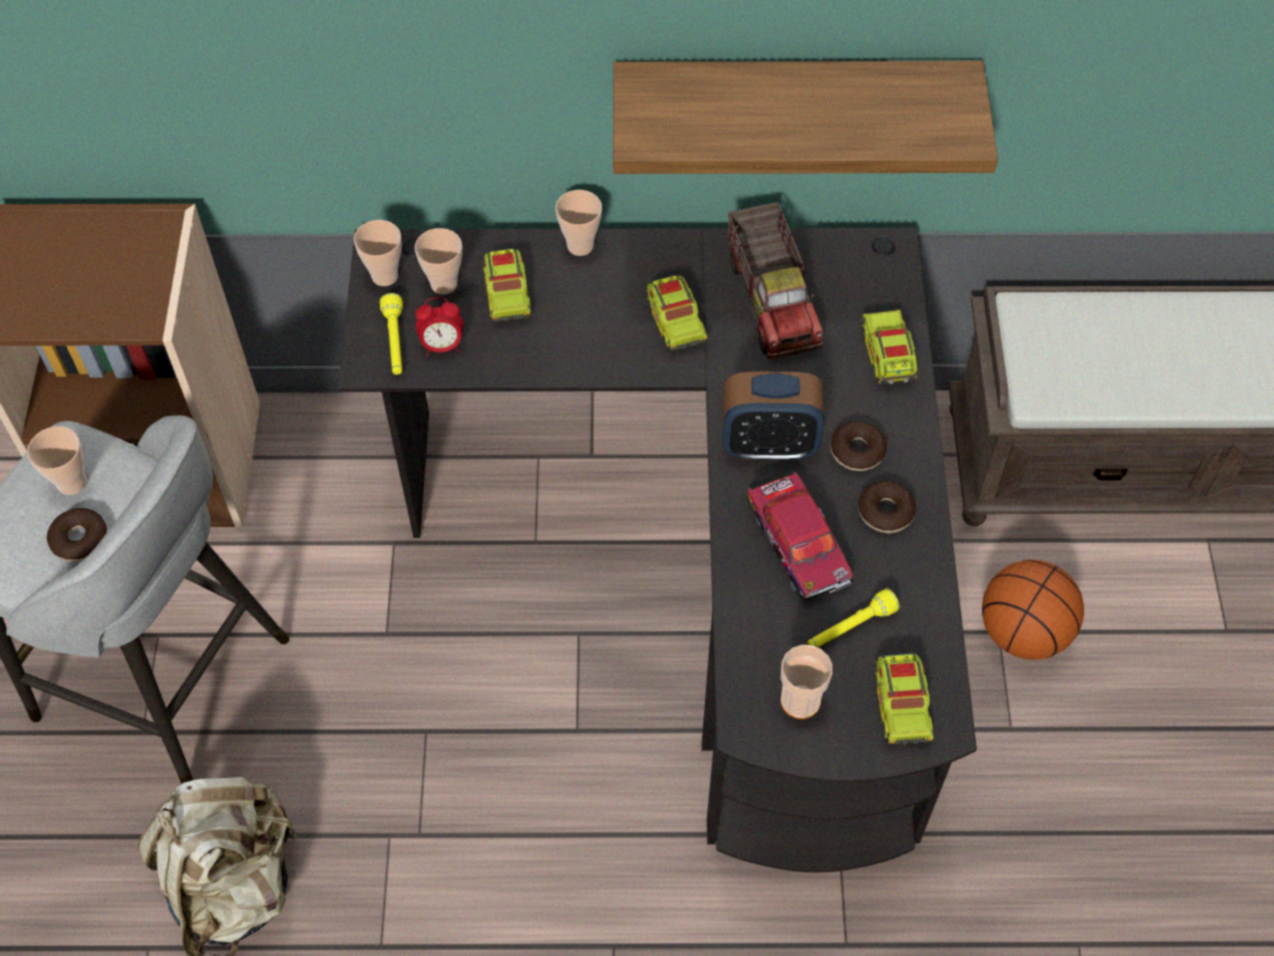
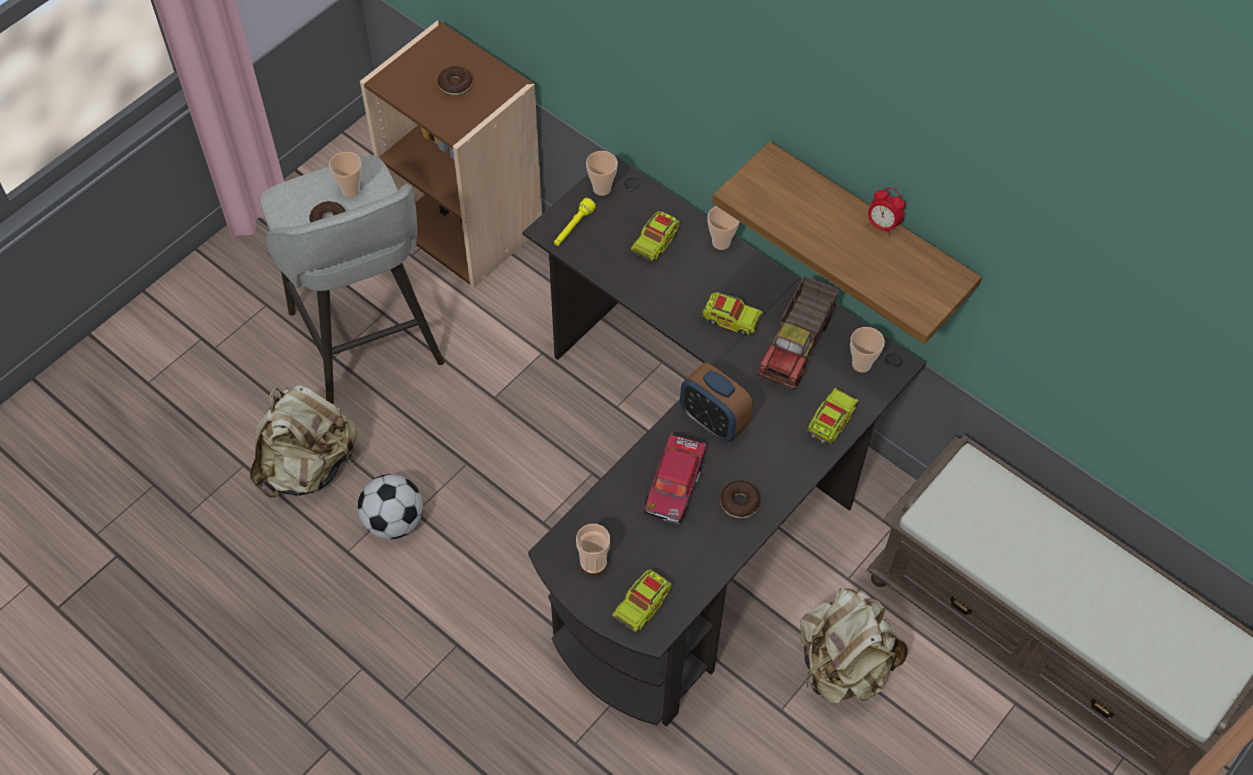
camera: 40 degrees right, 0 degrees up
(403, 865) = (394, 521): none -> football
(442, 346) = (595, 246): alarm clock -> alarm clock (882, 225)
(444, 284) = (628, 214): cup -> cup (861, 364)
(675, 321) = (731, 319): toy truck -> toy truck turned 90 degrees counterclockwise
(850, 628) = (657, 546): yellow flashlight -> none
(857, 451) = (758, 460): donut -> donut (455, 85)
(1023, 632) = (843, 665): basketball -> beige backpack

